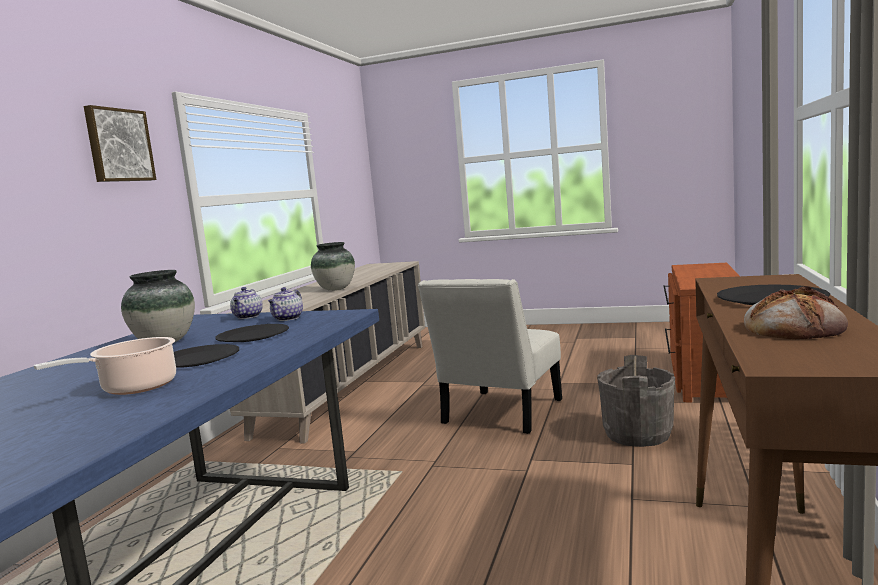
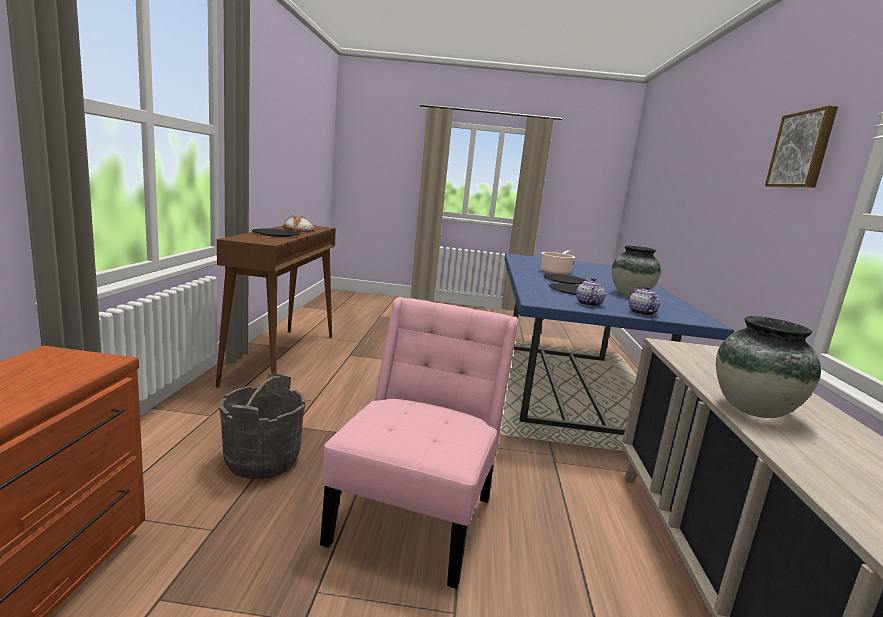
camera: 165 degrees right, 5 degrees up
(499, 414) = (416, 514): white chair -> pink chair

